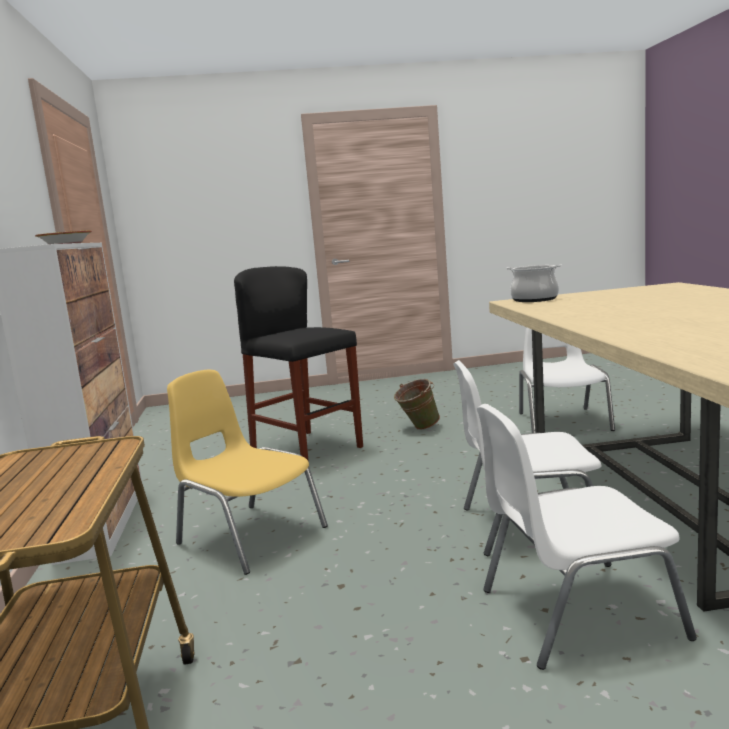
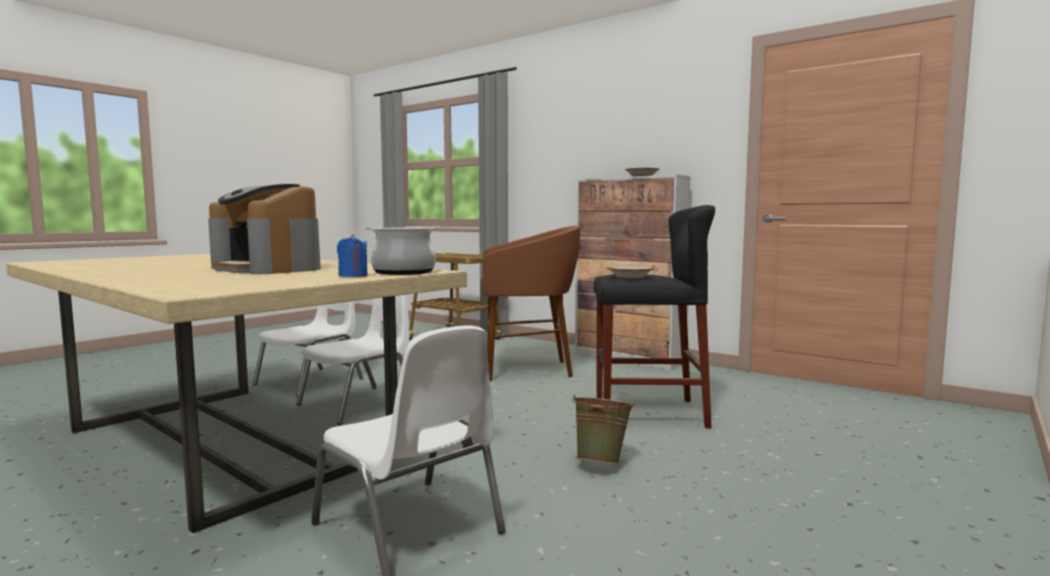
camera: 135 degrees right, 5 degrees down
(249, 535) = (528, 370): yellow chair -> brown stool
(316, 329) = (630, 277): none -> bowl
(575, 296) = (353, 276): none -> blue candle
(636, 306) = (268, 268): none -> coffee machine

